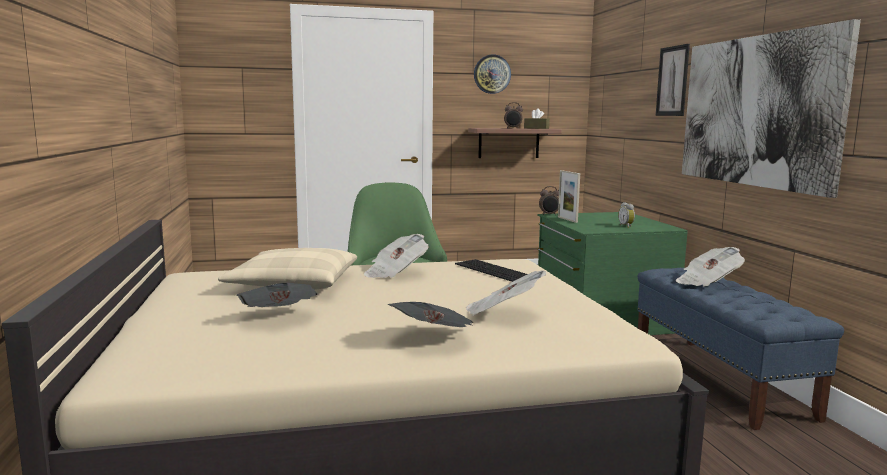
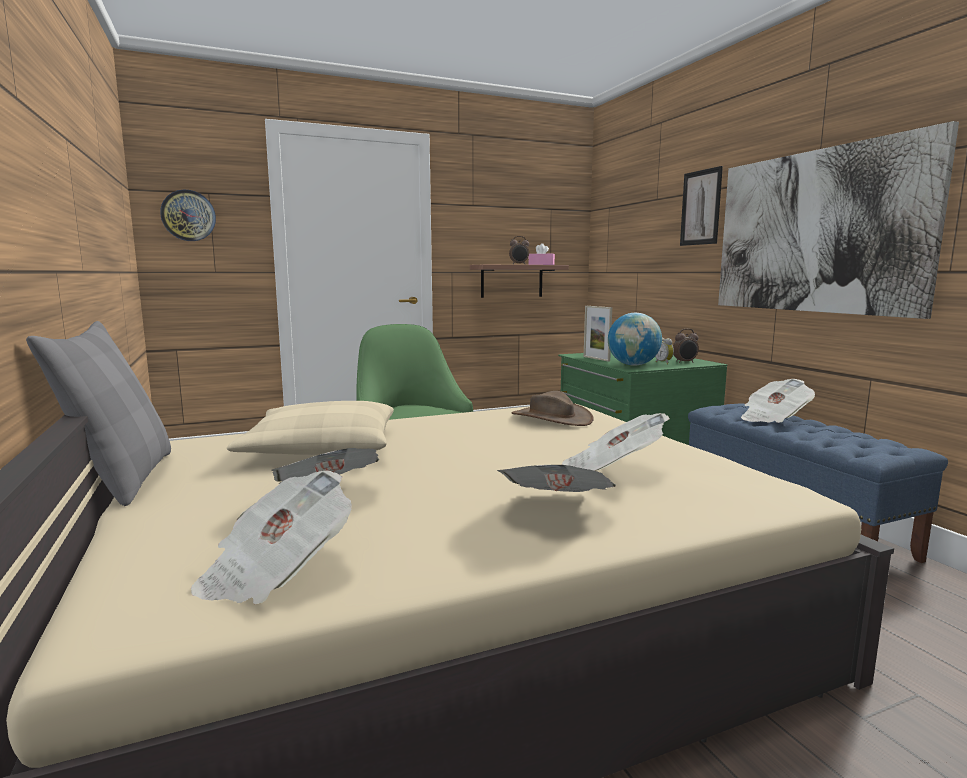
camera: 10 degrees left, 0 degrees up
(146, 297) = (123, 479): none -> grey pillow
(395, 273) = (441, 427): newspaper -> newspaper (275, 572)
(492, 74) = (493, 206): wall clock -> wall clock (188, 215)
(492, 271) = (551, 418): keyboard -> brown hat
(536, 128) = (541, 264): brown tissue box -> pink tissue box
(549, 214) = (572, 354): alarm clock -> alarm clock (685, 362)
(595, 227) = (633, 365): none -> globe

